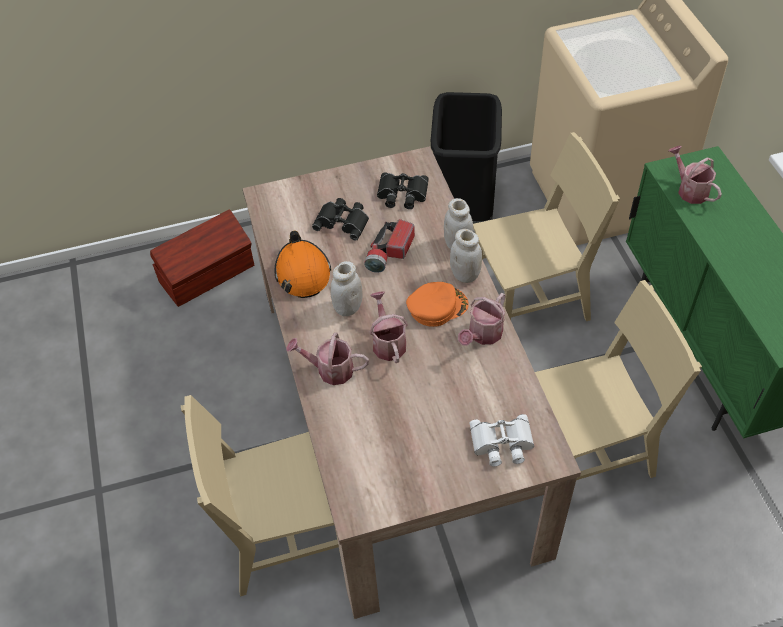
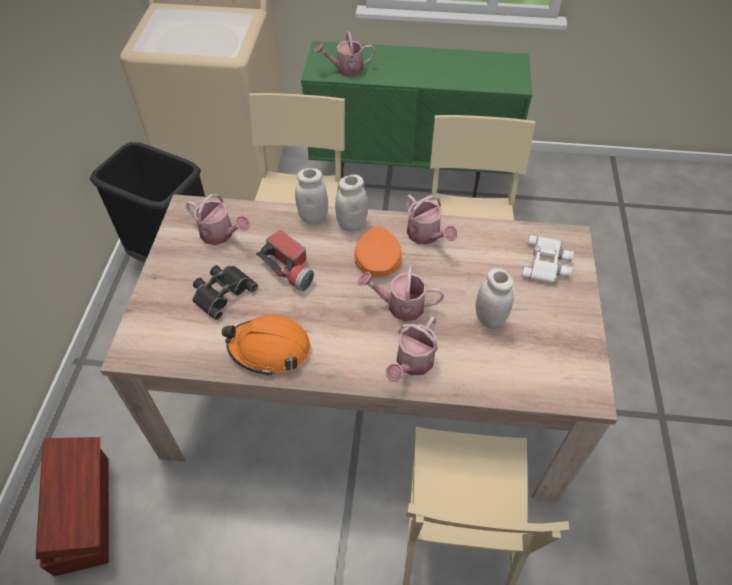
camera: 70 degrees left, 0 degrees up
(348, 307) = (340, 324): white jar -> white jar (489, 319)
(402, 194) = (221, 234): black binoculars -> watering can

